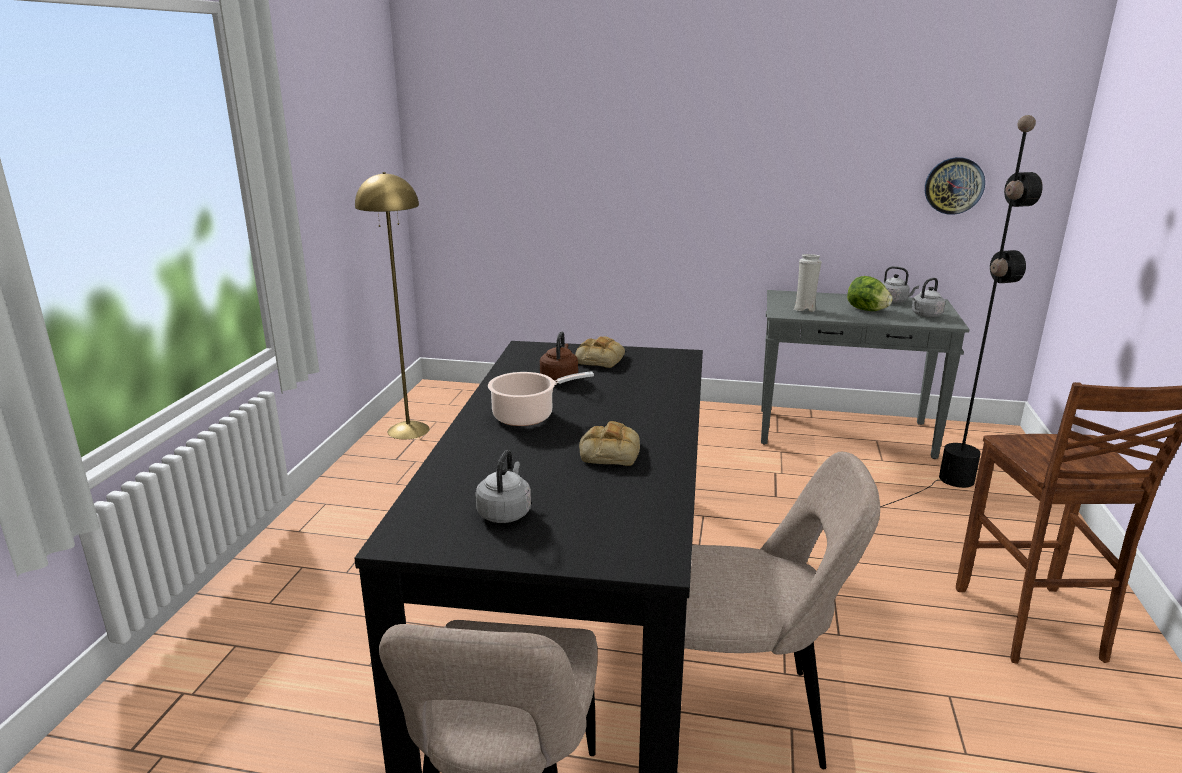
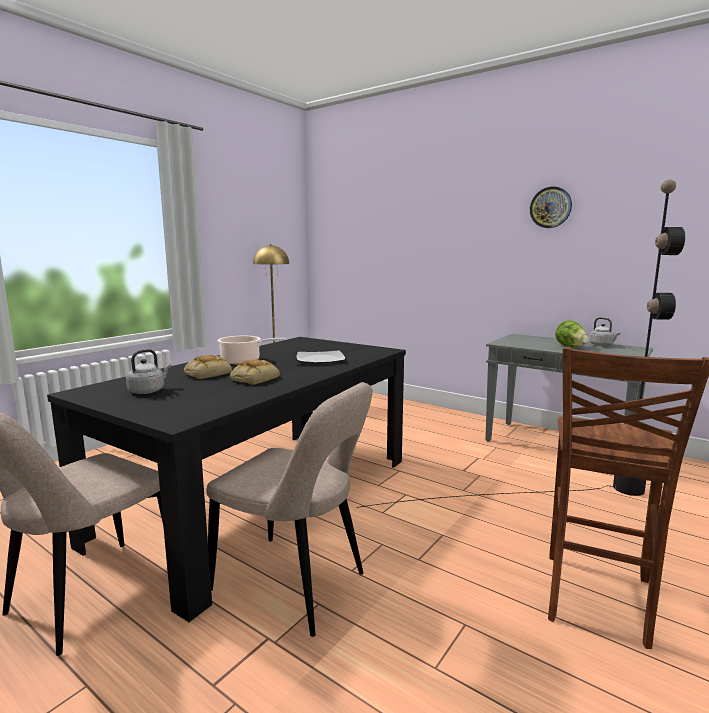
camera: 25 degrees right, 10 degrees down
(559, 377) = (294, 350): brown kettle -> none
(599, 359) = (332, 347): bread -> bread (208, 373)
(629, 391) = (321, 359): none -> plate
(804, 309) = (521, 342): white vase -> none
(925, 315) = (616, 353): grey kettle -> none
(954, 185) = (656, 257): wall clock -> wall clock (550, 207)

